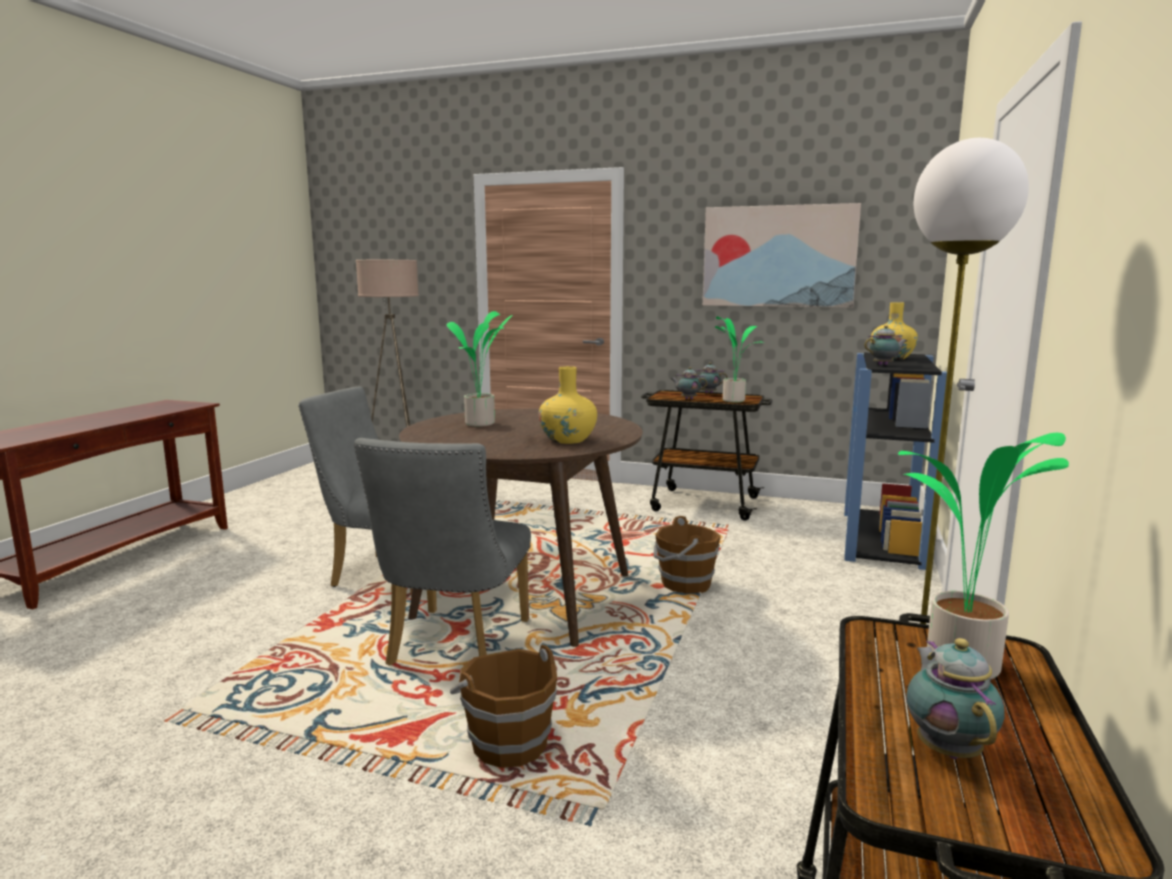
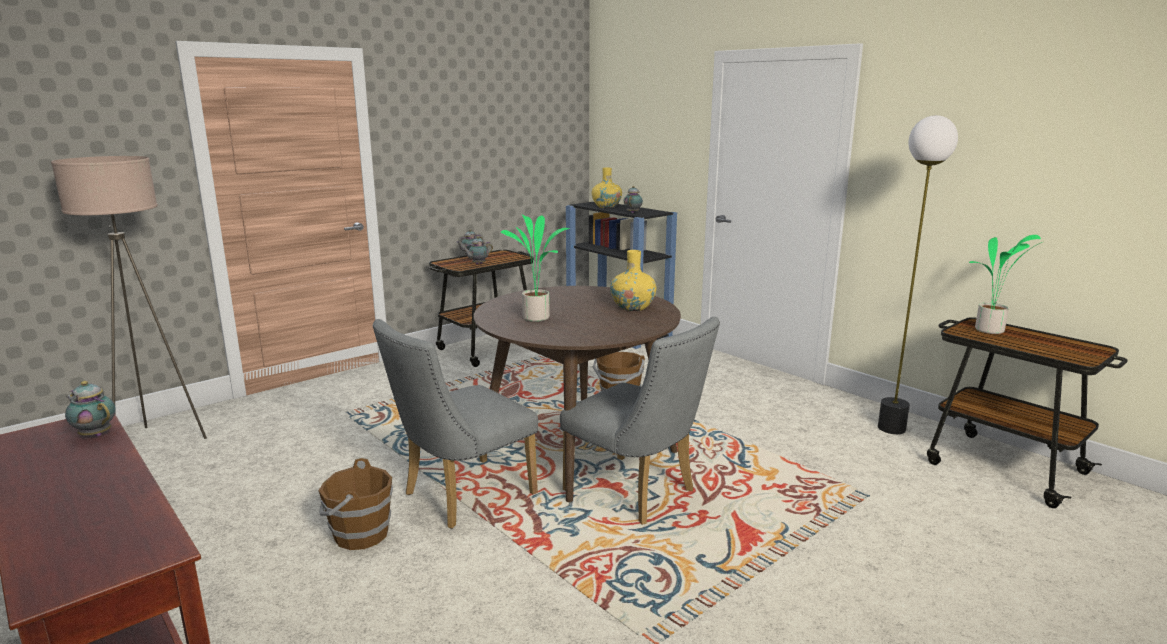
camera: 60 degrees left, 5 degrees up
(508, 745) = (781, 501): brown bucket -> brown bucket (359, 535)
(733, 400) = (510, 257): potted plant -> none
(778, 256) = (496, 134): picture -> none
(947, 748) = (1050, 348): teapot -> teapot (95, 434)

